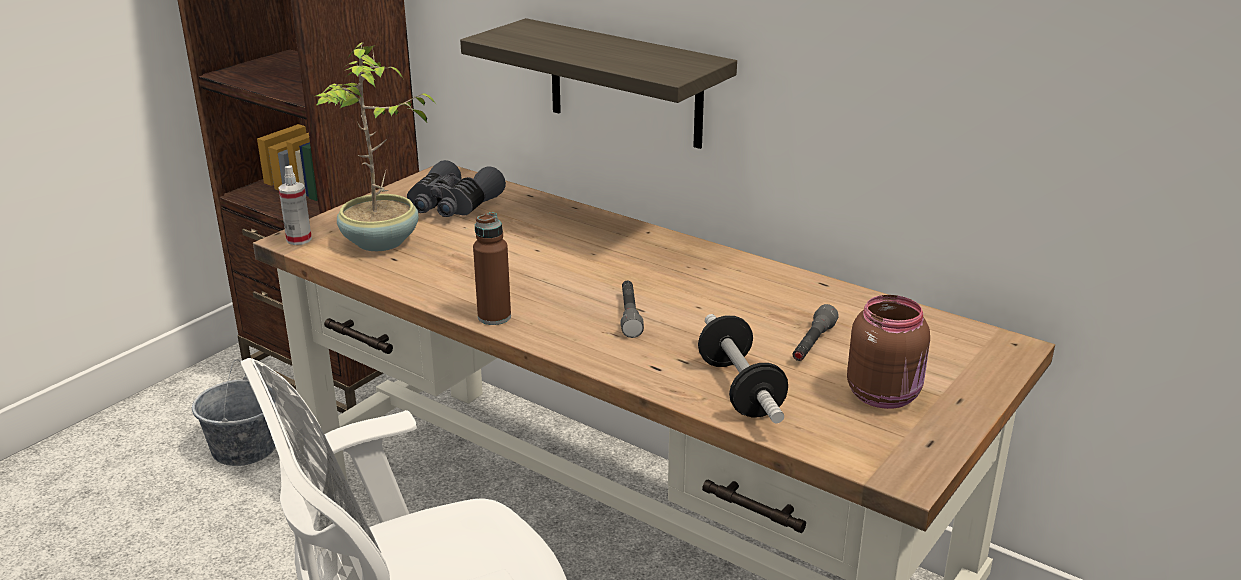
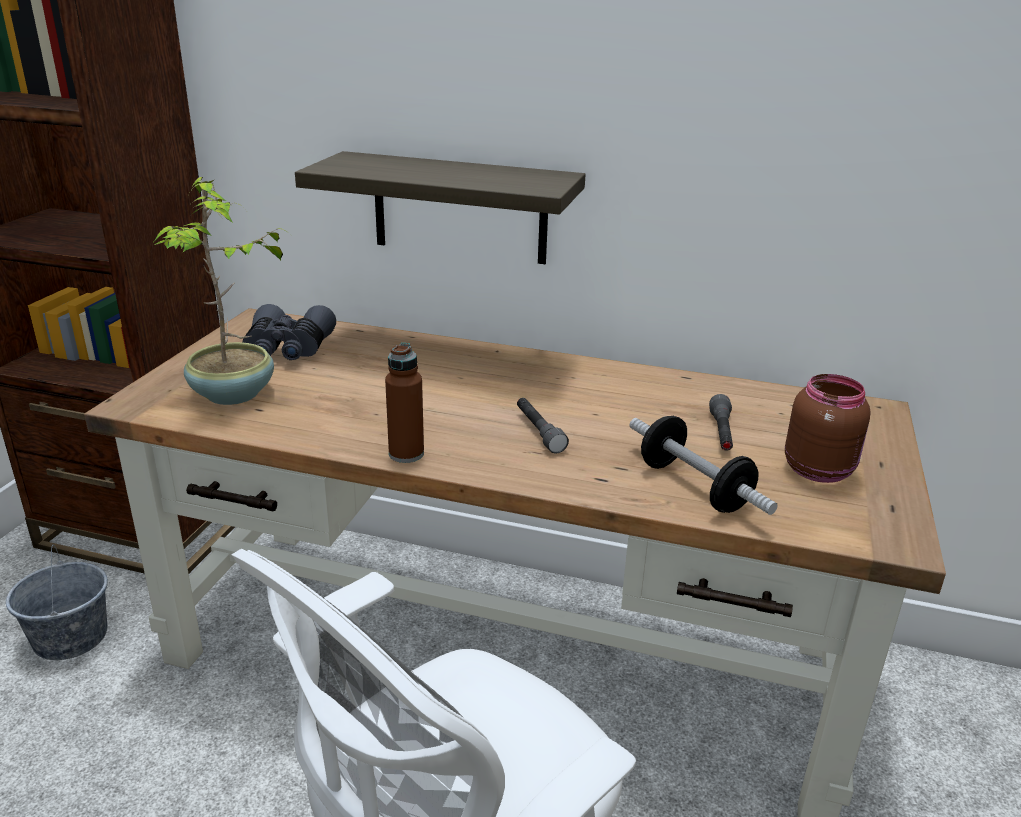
camera: 20 degrees left, 0 degrees up
(299, 239) = (138, 403): spray bottle -> none

